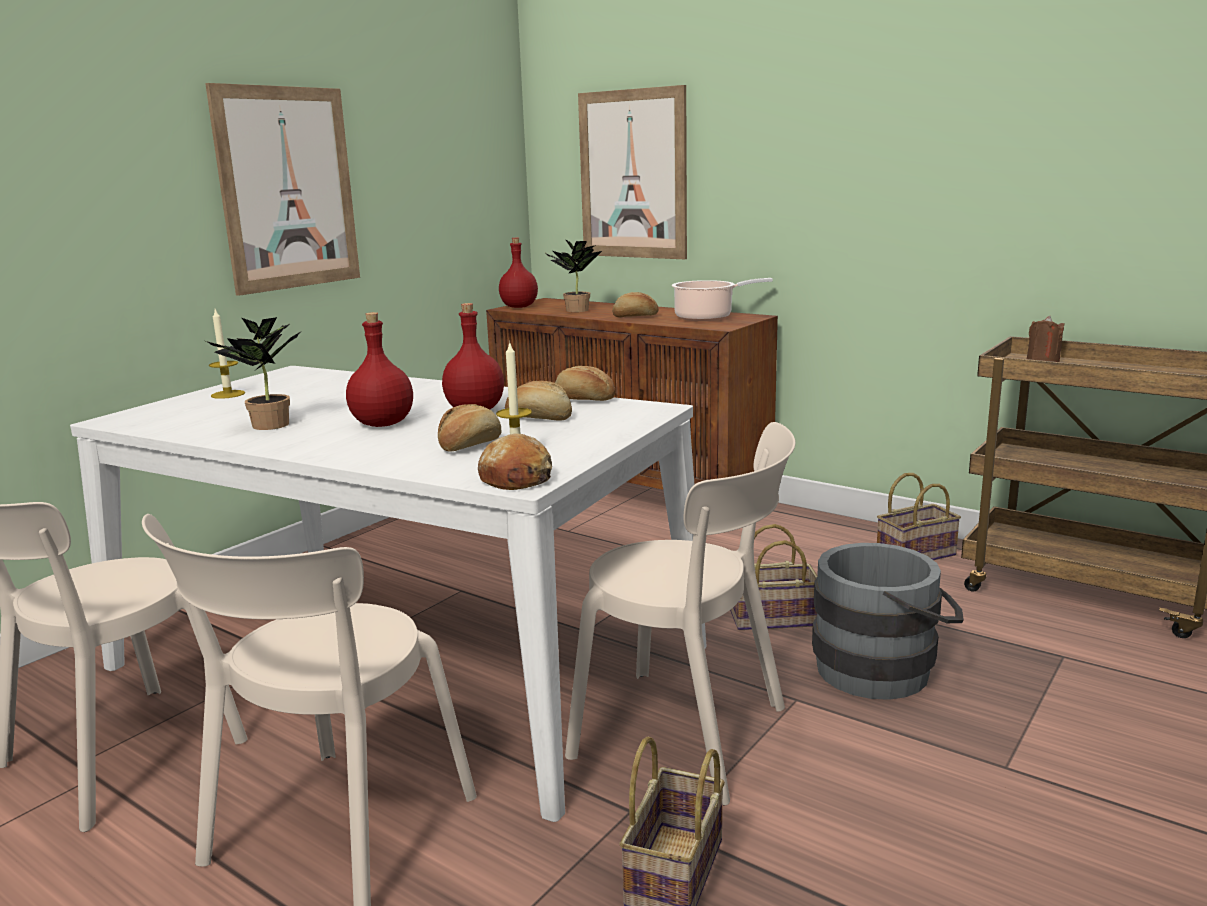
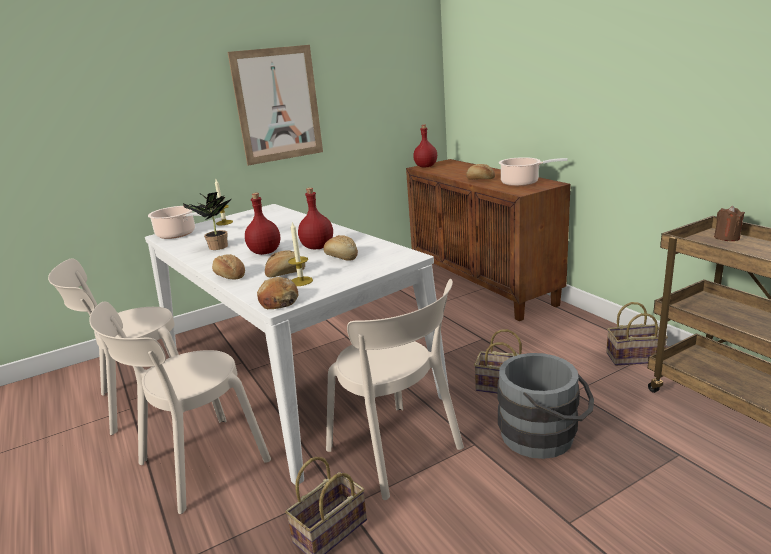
camera: 25 degrees right, 5 degrees up
(148, 416) = (178, 234): none -> cooking pot
(574, 310) = (452, 171): potted plant -> none
(584, 400) = (380, 245): bread -> bread (230, 276)
(633, 175) = (495, 84): picture -> none

